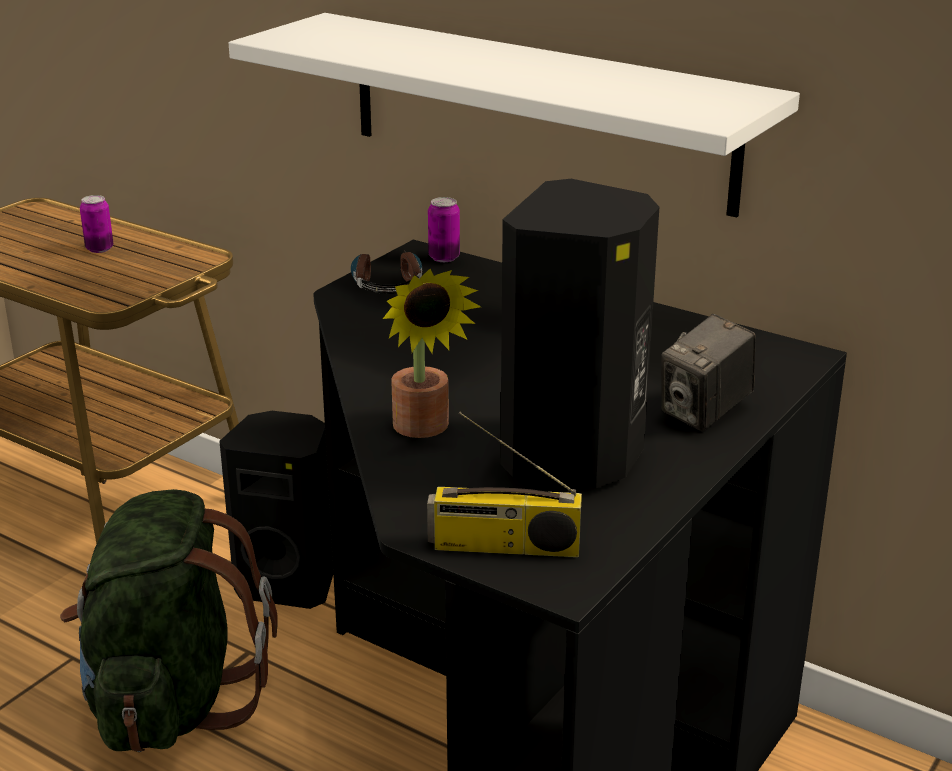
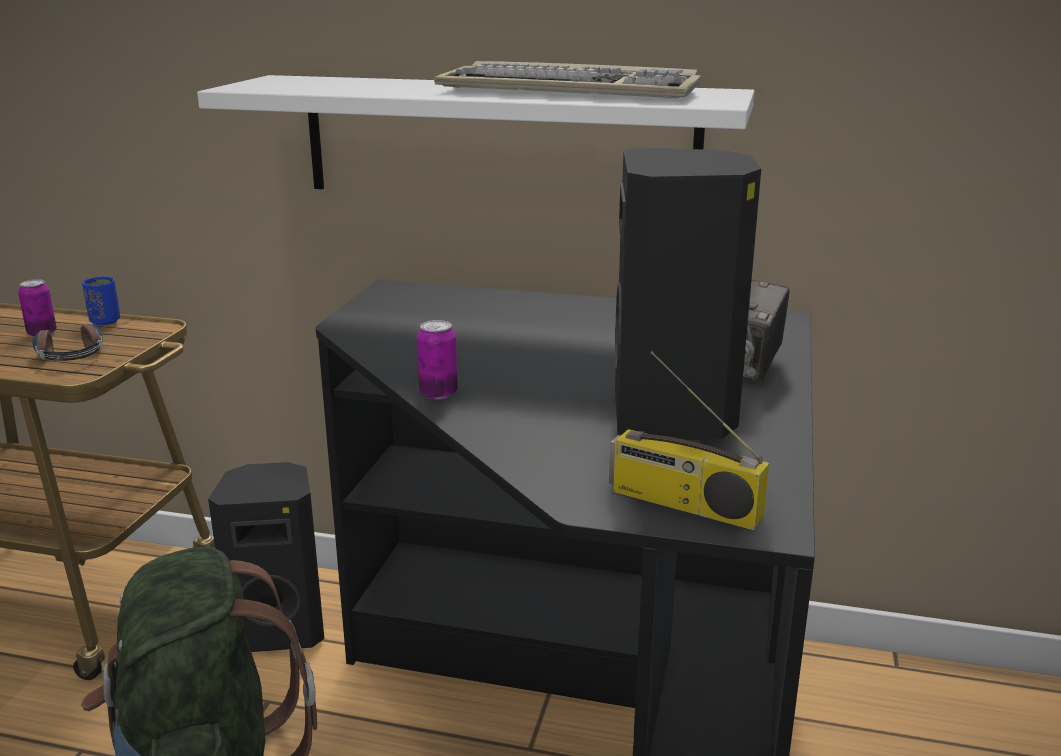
camera: 20 degrees left, 5 degrees down
(159, 243) = (105, 321): none -> blue cup
(387, 283) = (380, 312): headphones -> headphones (70, 353)
(424, 430) = (515, 419): potted plant -> none
(444, 257) = (417, 289): can -> can (438, 393)
(503, 547) = (682, 504): radio -> radio turned 45 degrees clockwise
(587, 79) = (572, 91): none -> keyboard

